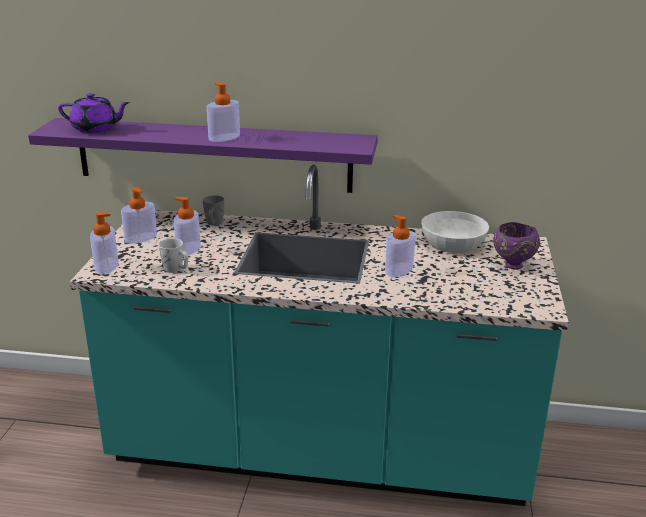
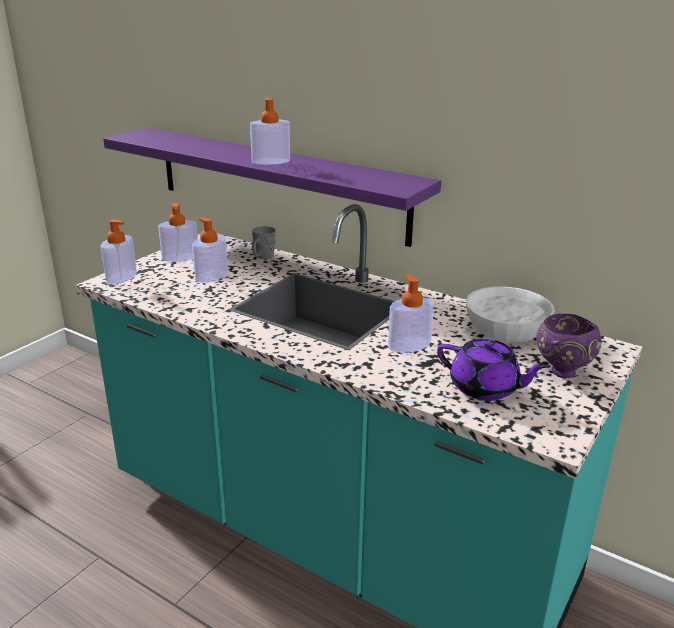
camera: 25 degrees right, 0 degrees up
(96, 129) = (165, 140): purple teapot -> purple teapot (485, 388)
(176, 269) = (178, 294): white mug -> none

